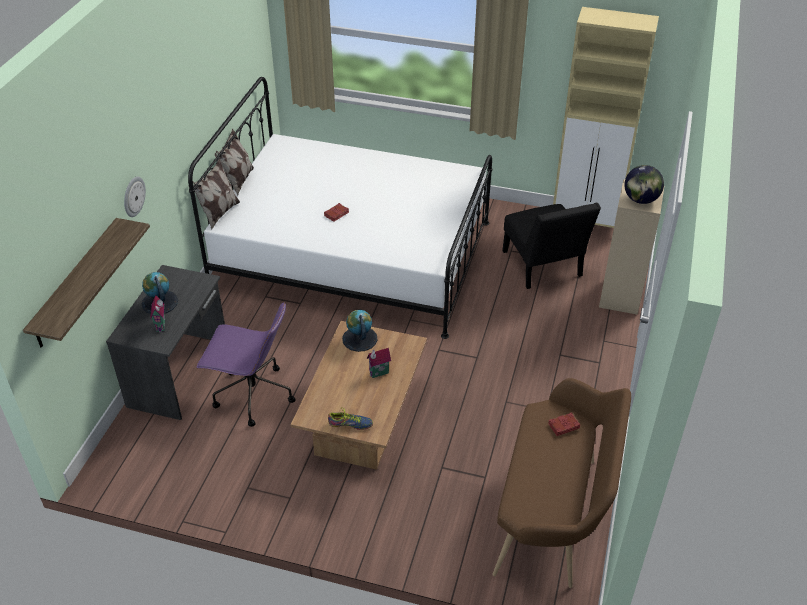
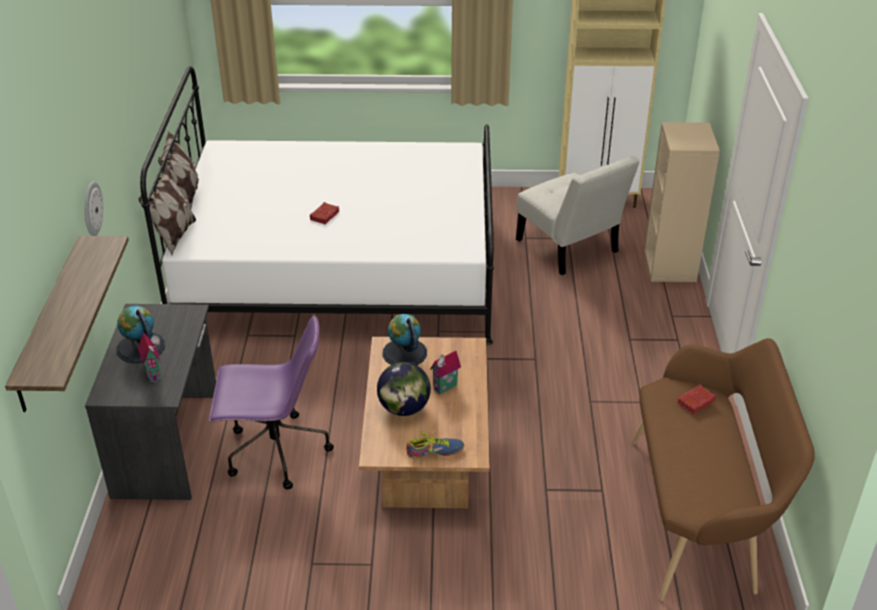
camera: 15 degrees left, 5 degrees down
(543, 267) = (570, 249): black chair -> white chair
(640, 200) = (691, 140): globe -> globe (404, 409)

